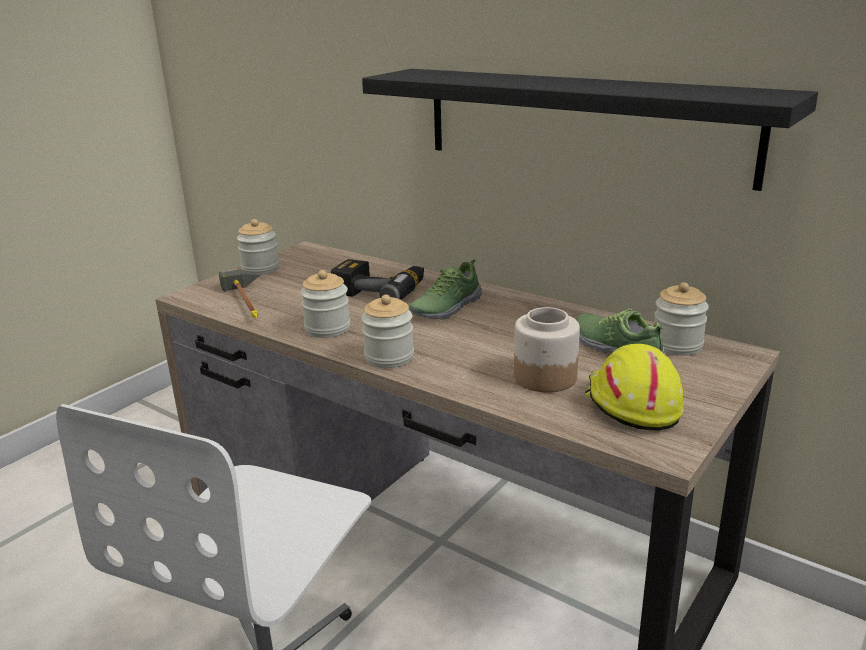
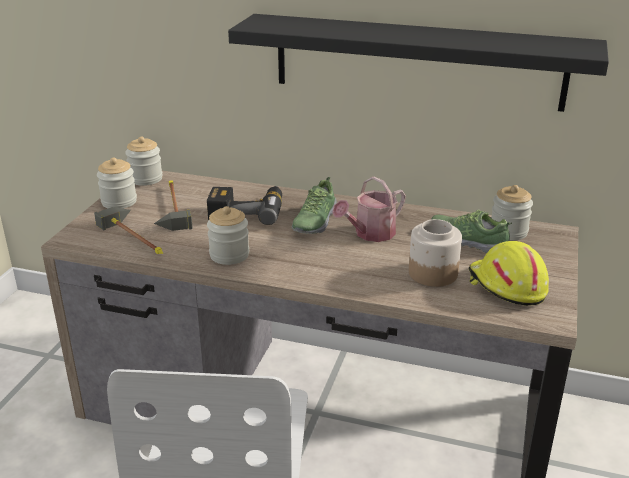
camera: 20 degrees left, 5 degrees up
(304, 279) = (169, 207): none -> hammer
(389, 357) = (301, 274): jar -> jar (146, 179)
(500, 327) = (370, 234): none -> watering can

